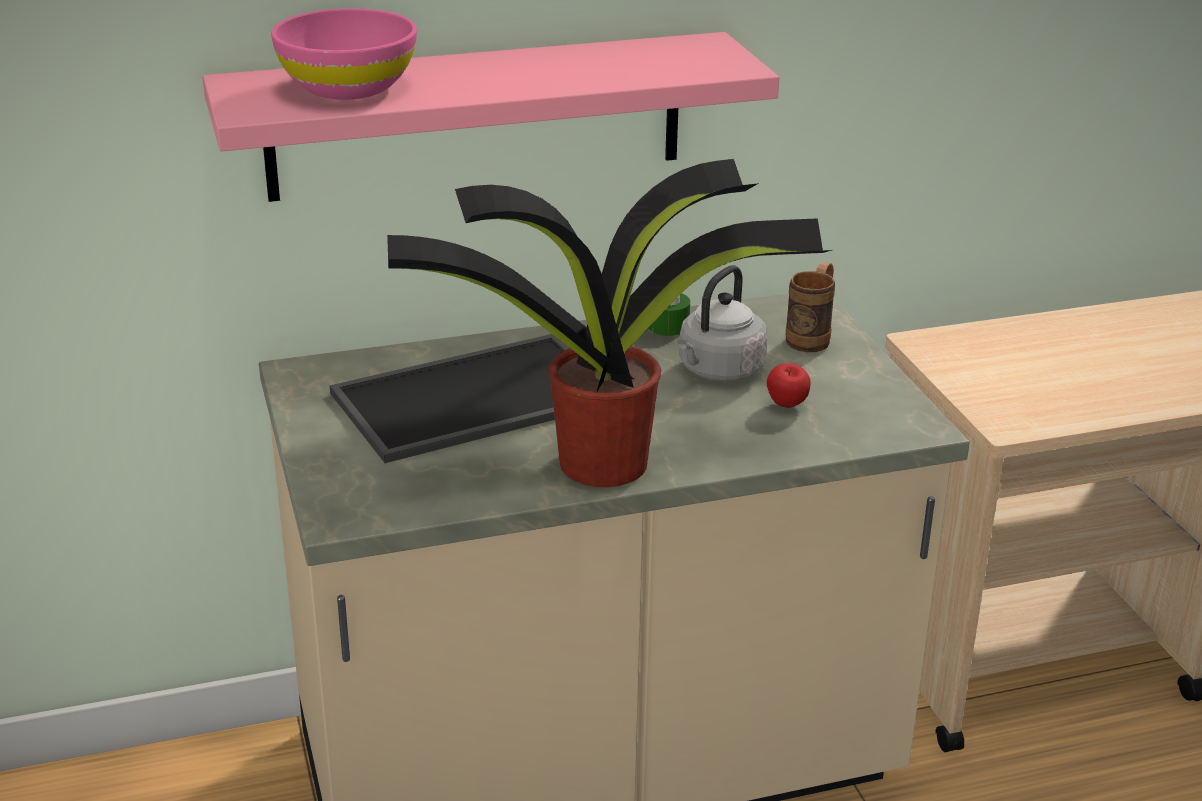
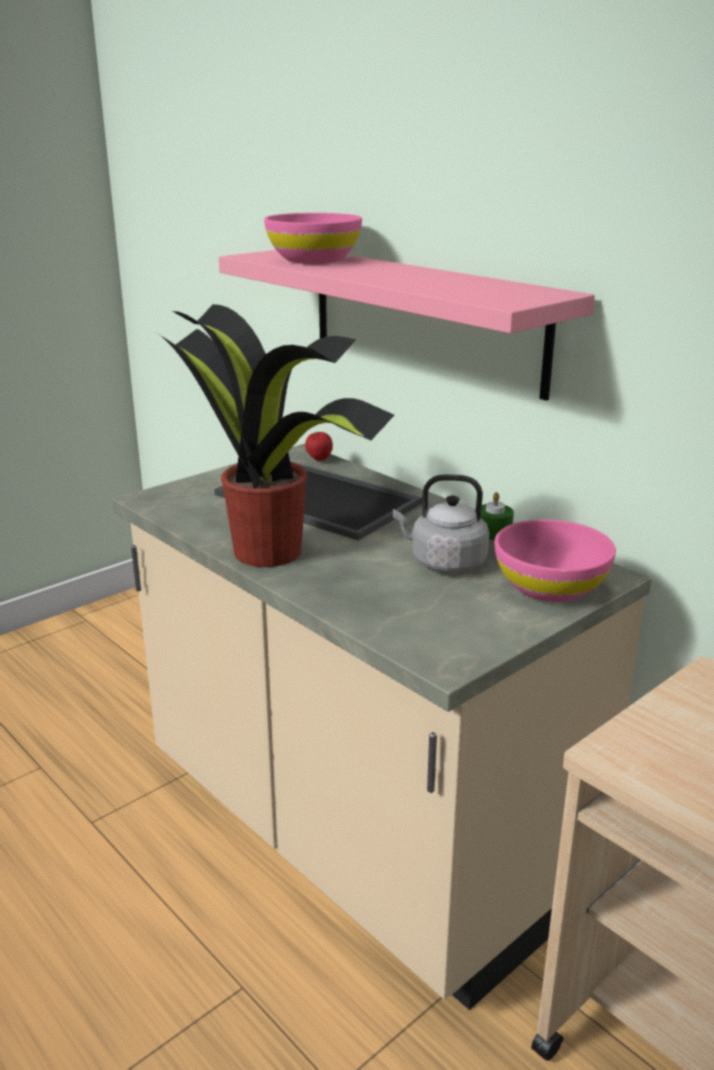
camera: 65 degrees right, 5 degrees down
(786, 406) = (418, 598): apple -> apple (318, 460)
(812, 337) = (550, 587): brown mug -> pink bowl

